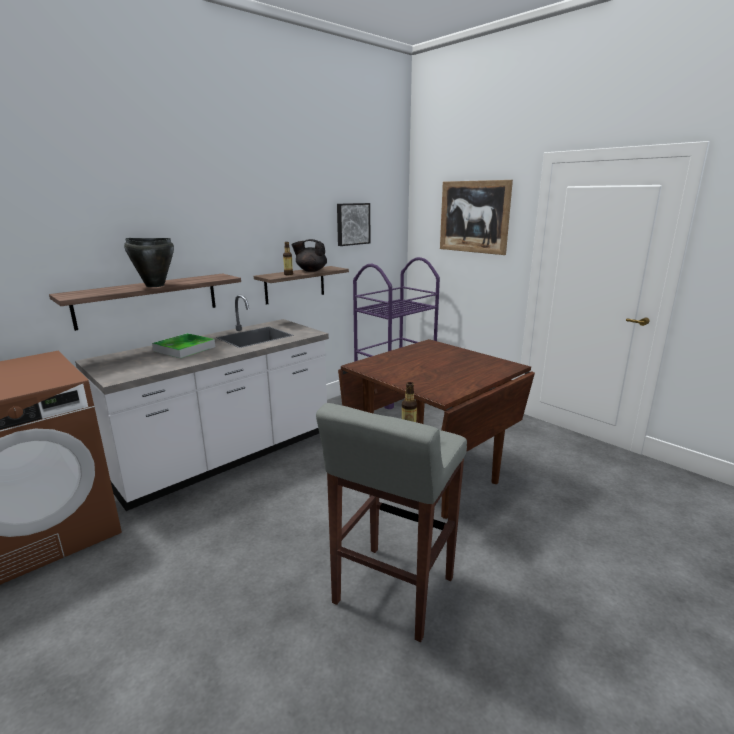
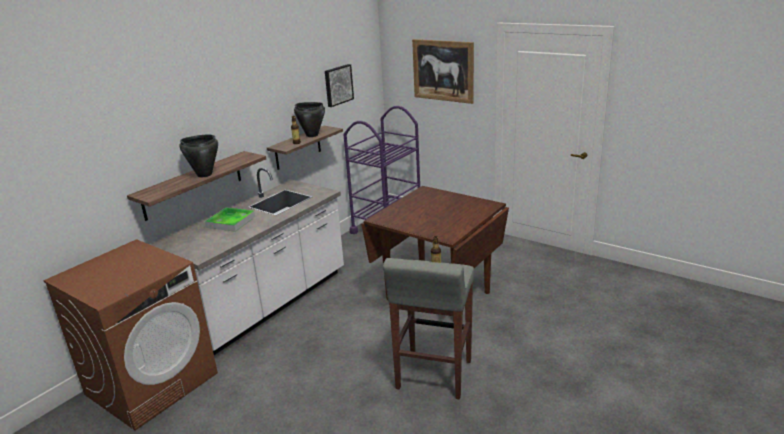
camera: 10 degrees left, 5 degrees up
(311, 270) = (312, 135): black teapot -> black cooking pot

